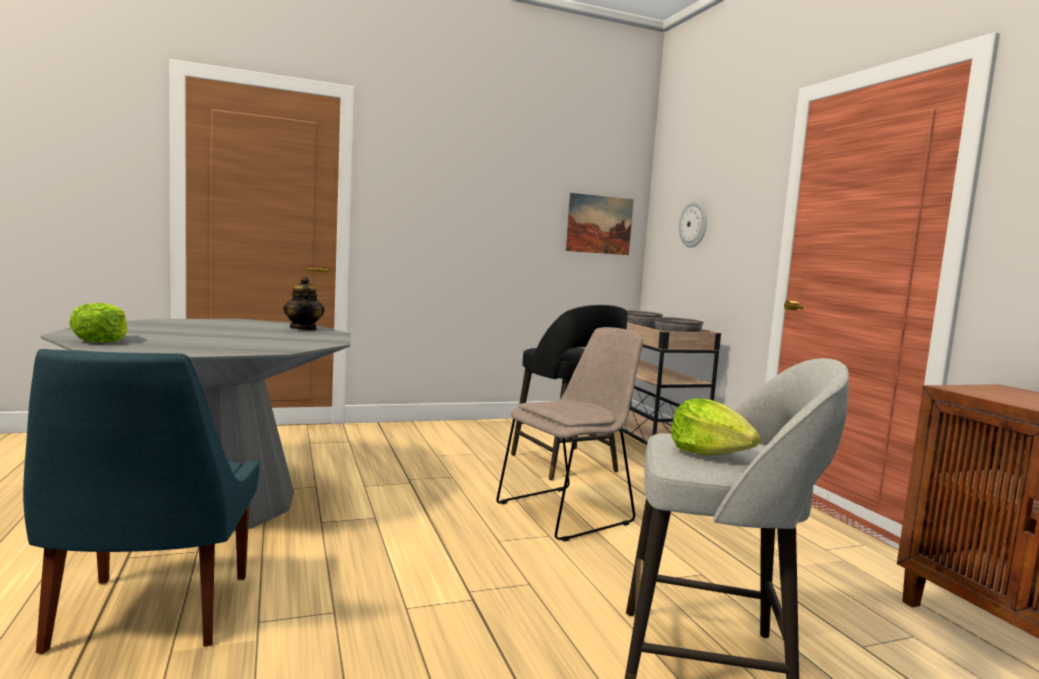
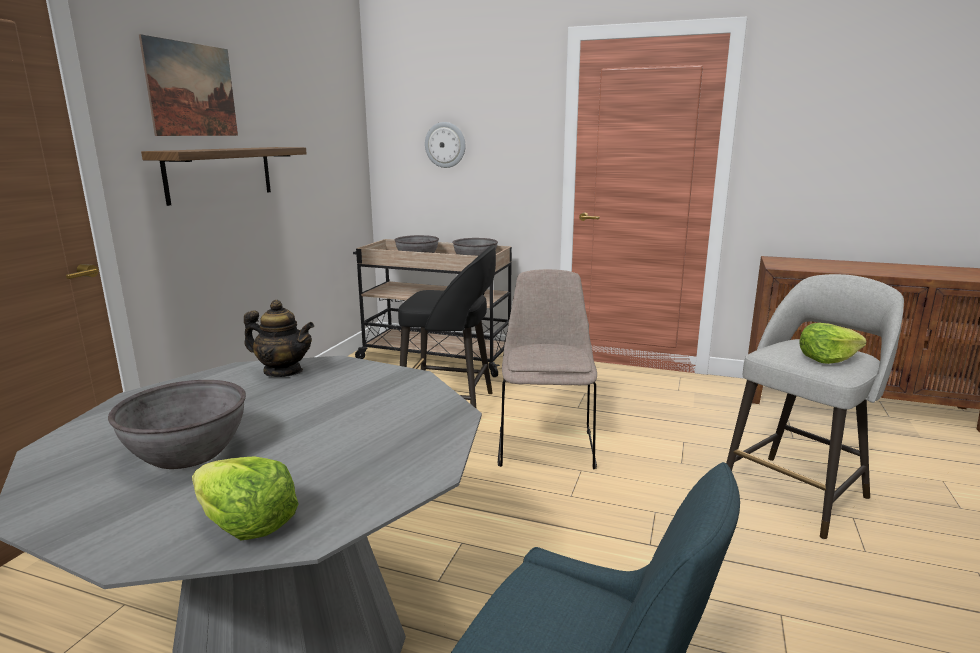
camera: 50 degrees left, 10 degrees up
(173, 329) = (187, 453): none -> grey bowl
(452, 227) = (220, 173): none -> shelf
(599, 224) = (338, 148): picture -> picture (192, 90)

